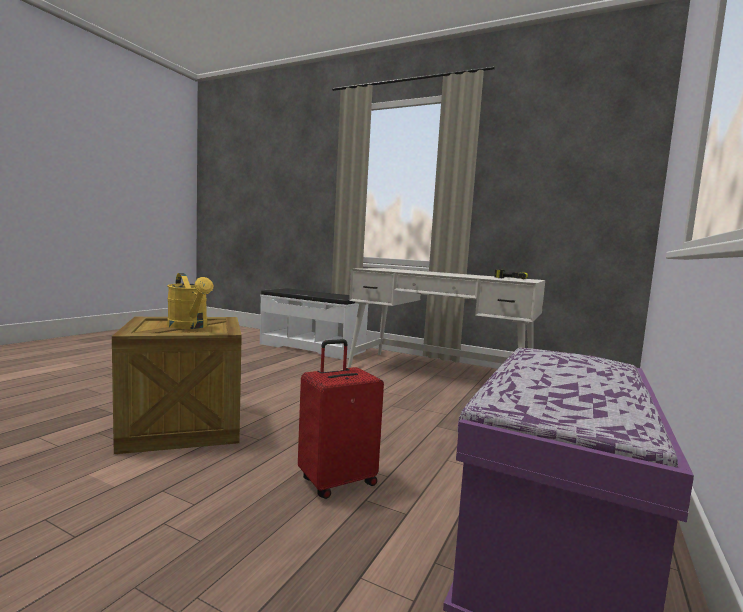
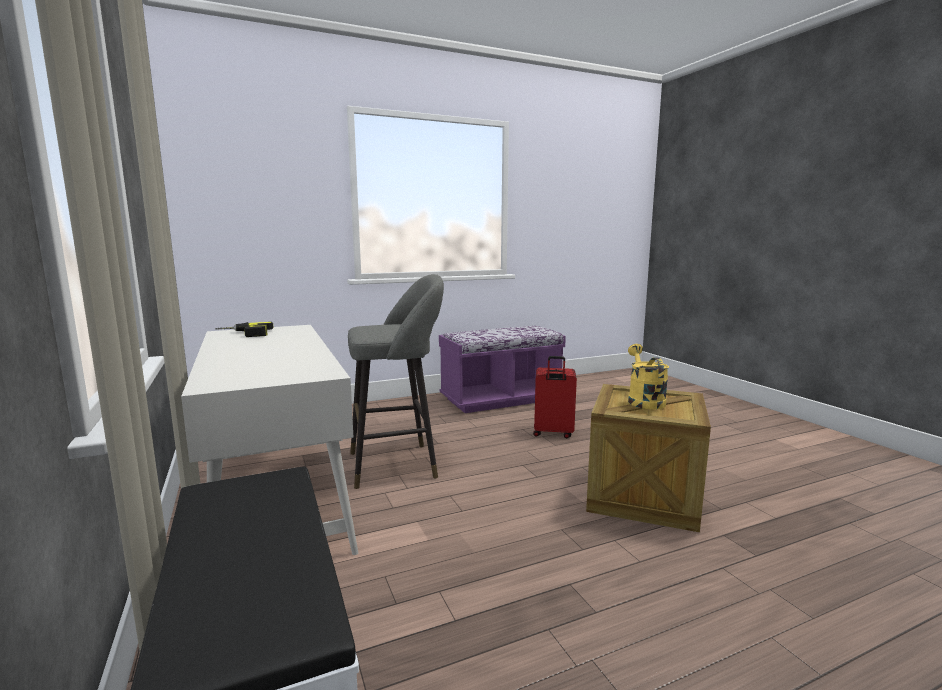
camera: 140 degrees left, 5 degrees up
(422, 401) = (398, 464): none -> grey stool

